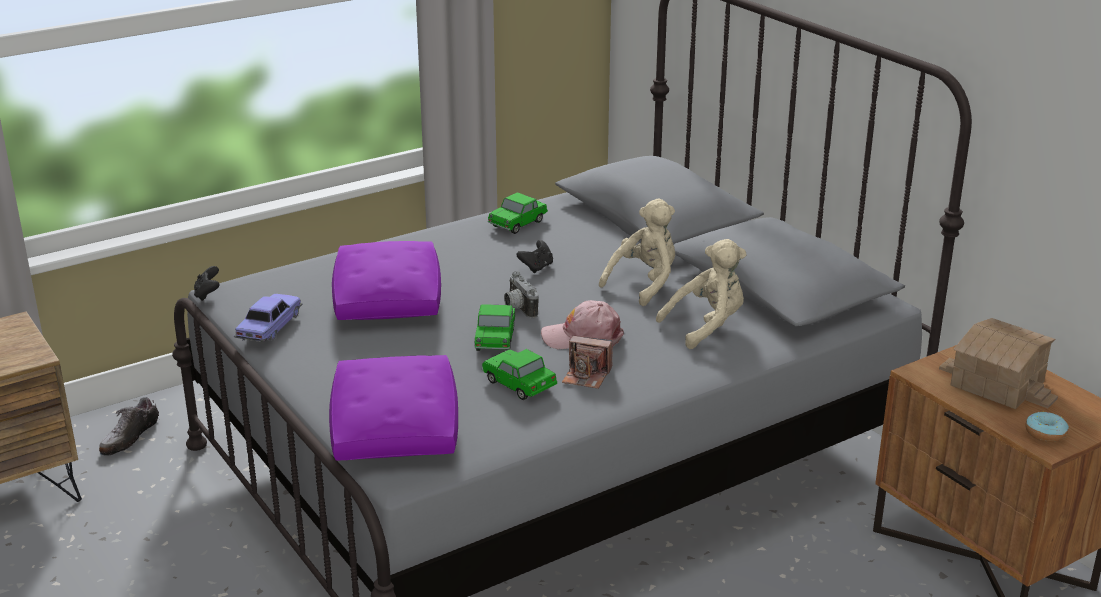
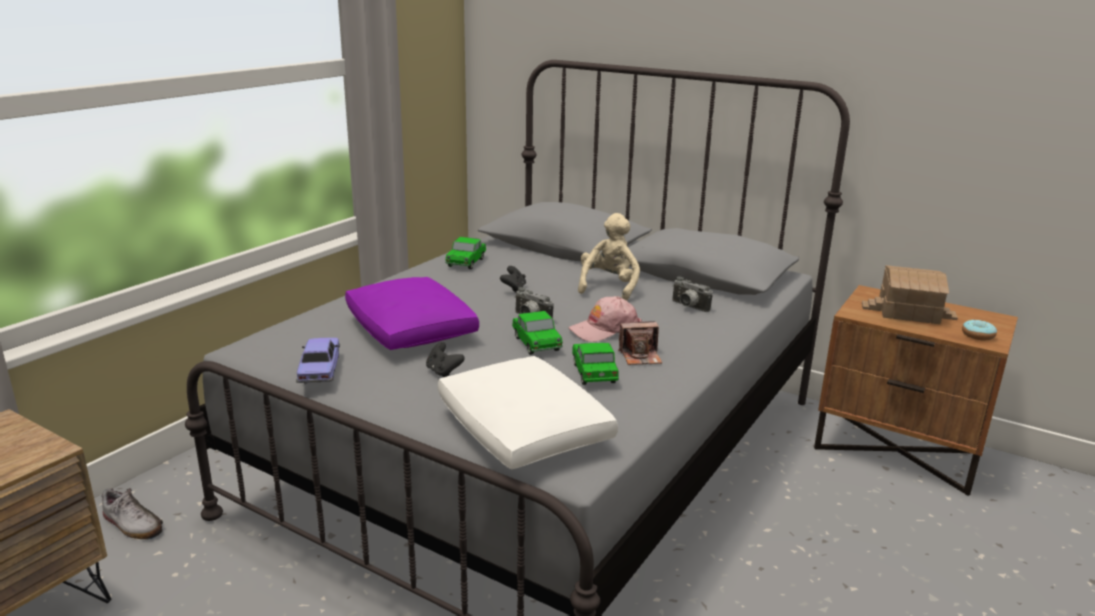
camera: 25 degrees left, 5 degrees down
(129, 437) = (132, 524): shoe -> shoe turned 60 degrees counterclockwise
(208, 295) = (230, 354): black game controller -> black game controller (443, 372)
(395, 427) = (522, 430): purple pillow -> white pillow
(519, 385) = (594, 373): toy car -> toy car turned 60 degrees clockwise
(707, 326) = (688, 307): beige plush toy -> camera

